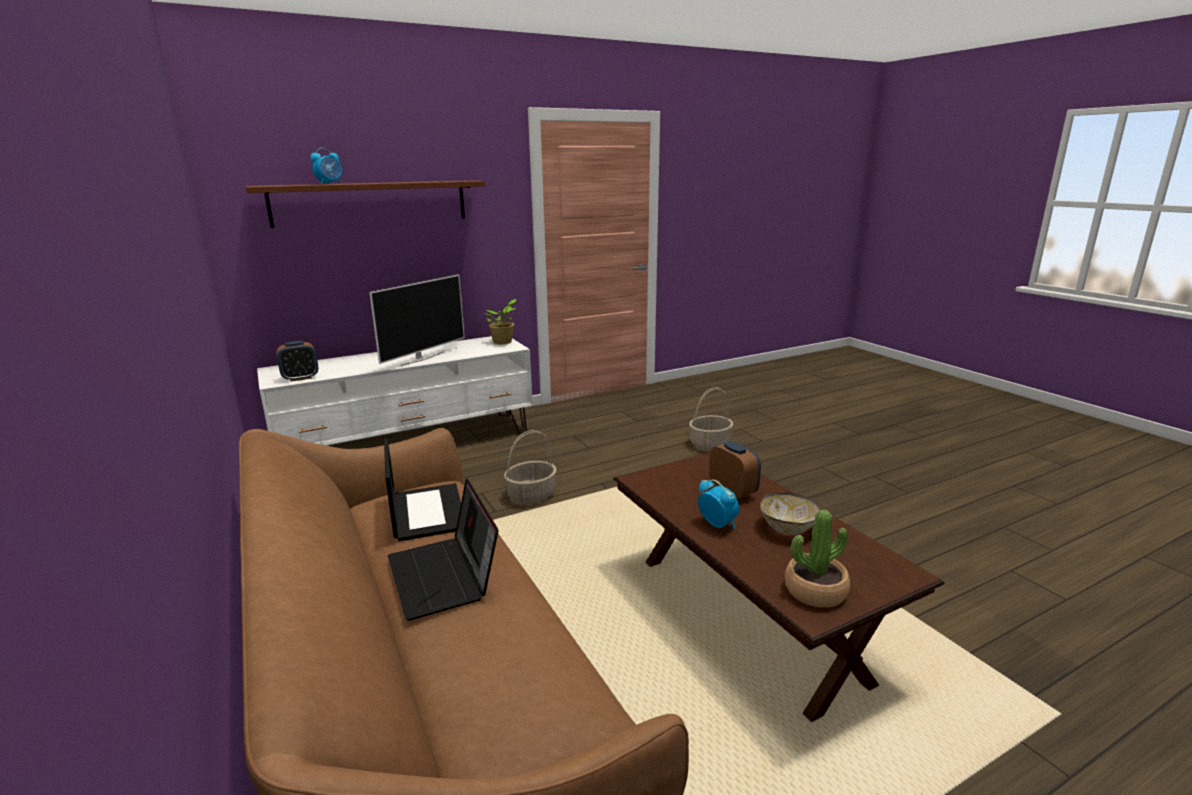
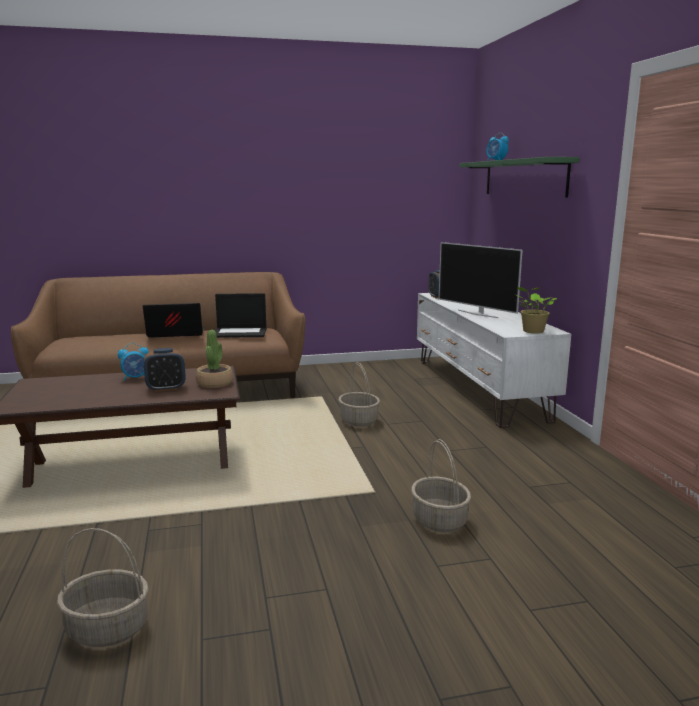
camera: 105 degrees right, 5 degrees down
(371, 203) = (524, 178): brown shelf -> green shelf
(787, 528) = (102, 392): bowl -> none
(815, 591) = (43, 385): potted plant -> potted plant (215, 383)
(947, 525) = (106, 629): none -> basket

